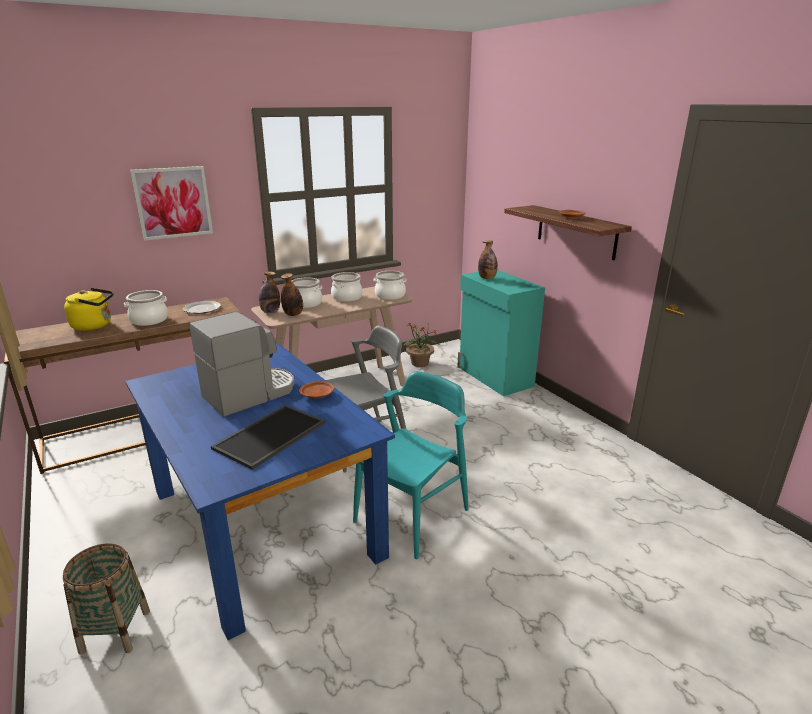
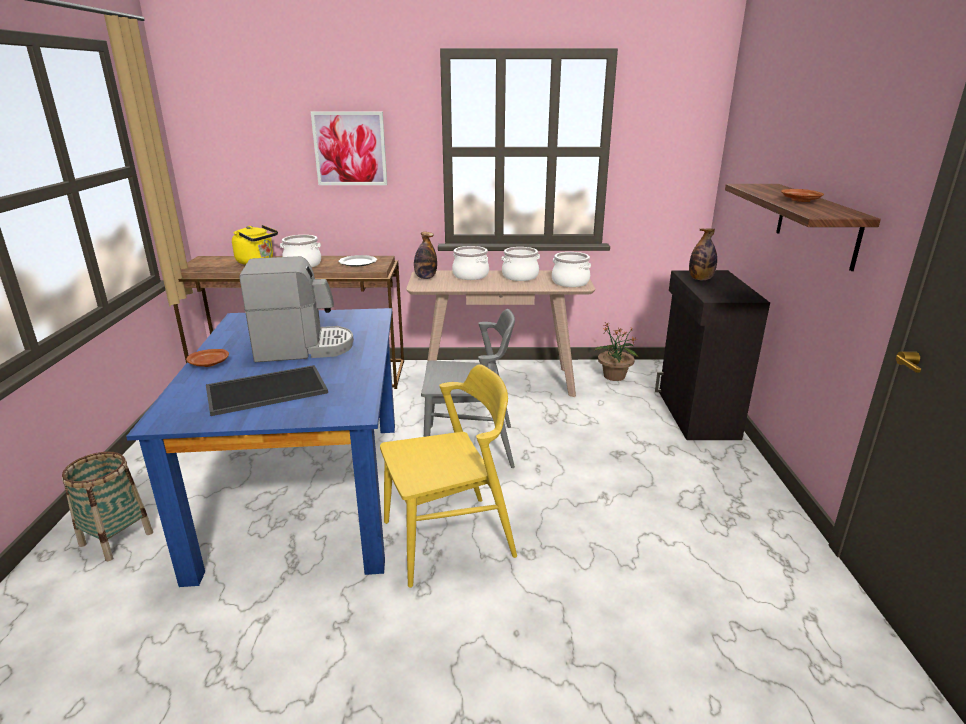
camera: 30 degrees right, 0 degrees up
(293, 314) = (444, 283): bottle -> none
(317, 395) = (359, 364): brown plate -> brown plate (210, 363)
(412, 516) = (449, 539): turquoise chair -> yellow chair
(494, 377) = (696, 415): turquoise cabinet -> black cabinet

